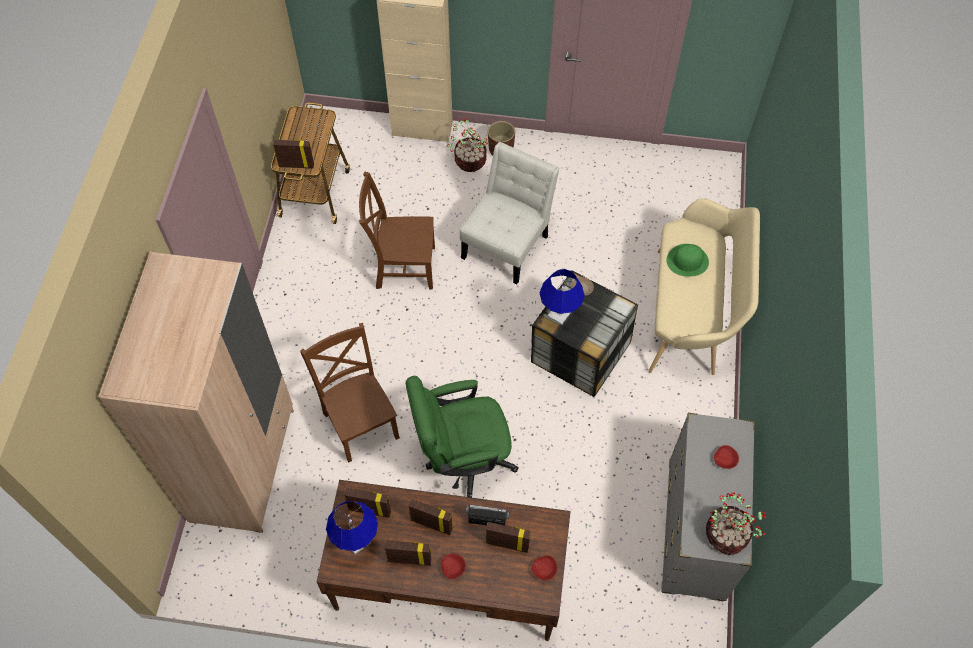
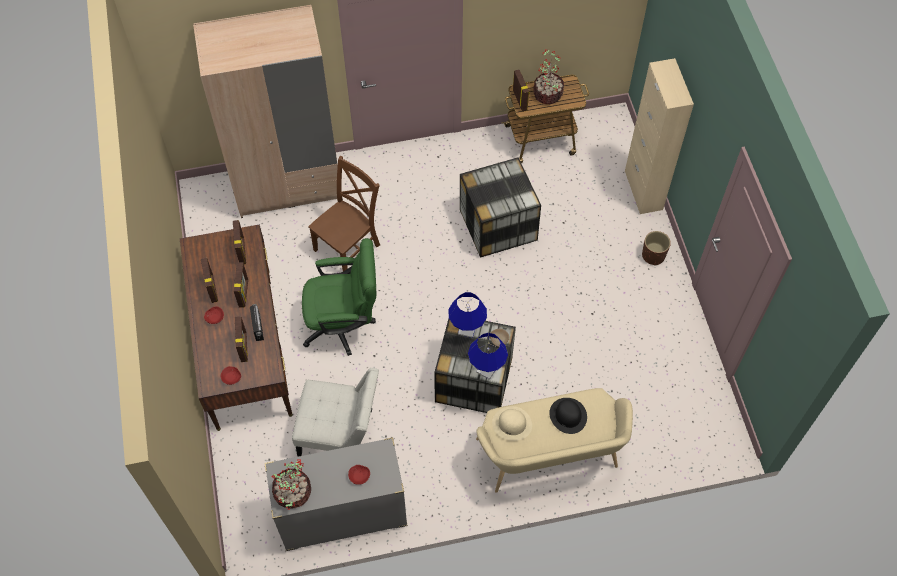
camera: 70 degrees right, 0 degrees up
(357, 541) = (216, 251): blue table lamp -> blue table lamp (486, 370)
(402, 266) = (498, 224): brown chair -> storage box
(462, 458) = (344, 324): green office chair -> green office chair turned 120 degrees clockwise
(469, 160) = (628, 235): potted plant -> potted plant (547, 93)
(507, 243) = (557, 292): white chair -> white chair (340, 433)
(681, 312) = (512, 424): none -> beige hat
(687, 261) = (568, 415): green hat -> black hat

